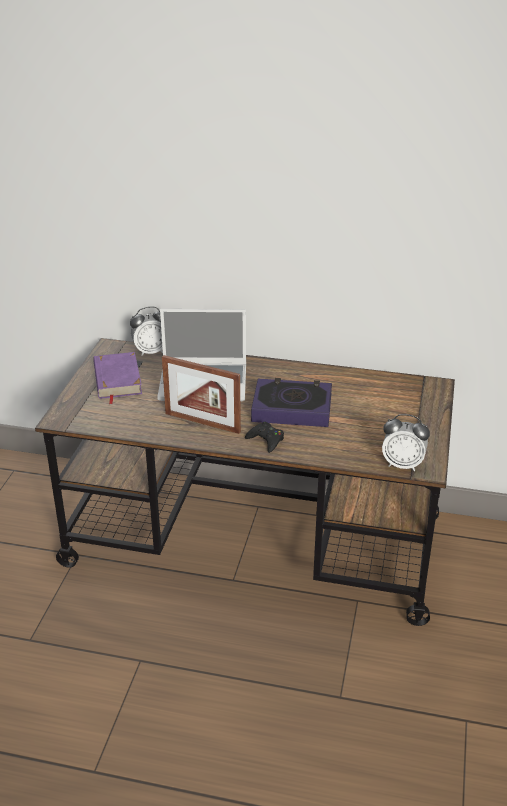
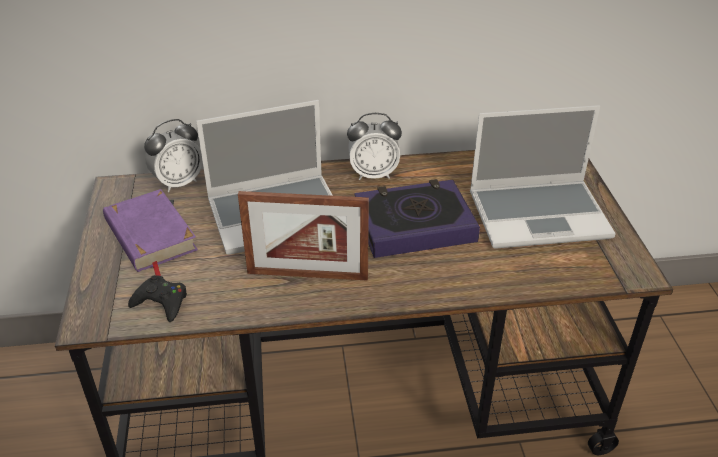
camera: 20 degrees left, 5 degrees up
(266, 440) = (409, 281): black game controller -> black game controller (161, 302)
(385, 420) = (539, 214): none -> laptop
(402, 464) = (603, 273): alarm clock -> alarm clock (373, 174)

